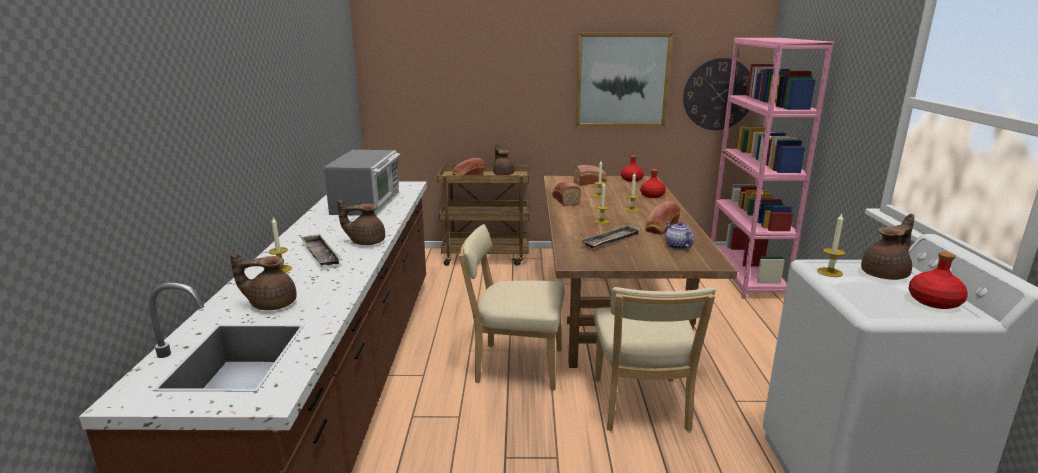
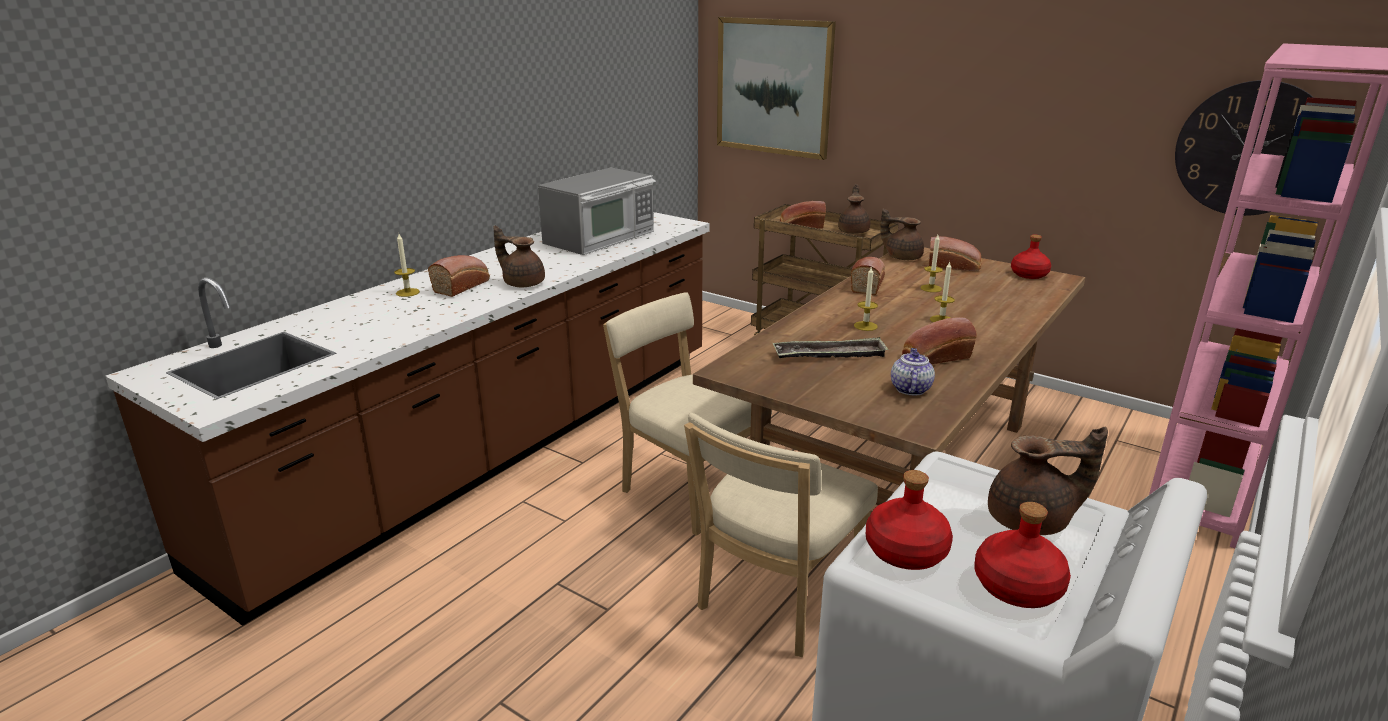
camera: 35 degrees right, 5 degrees up
(271, 304) = (346, 325): brown teapot -> brown teapot (902, 257)
(321, 254) = (463, 286): tray -> bread
(622, 80) = (1065, 107): picture -> picture (773, 87)
(652, 195) = (1016, 306): red bottle -> red bottle (906, 552)
(830, 272) = (943, 485): candle -> none

